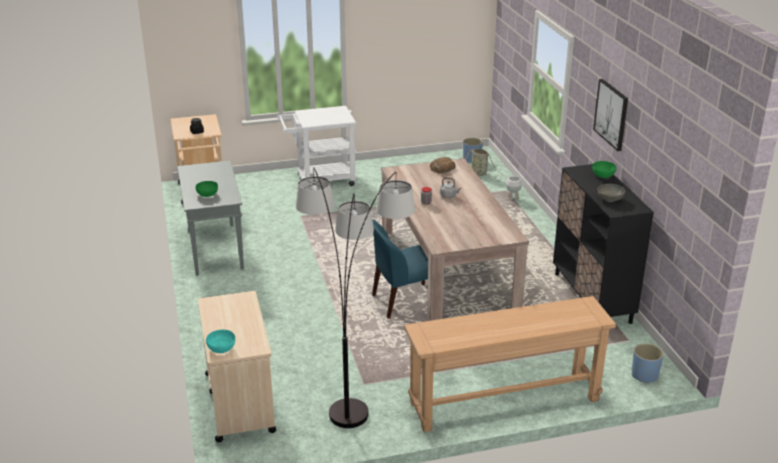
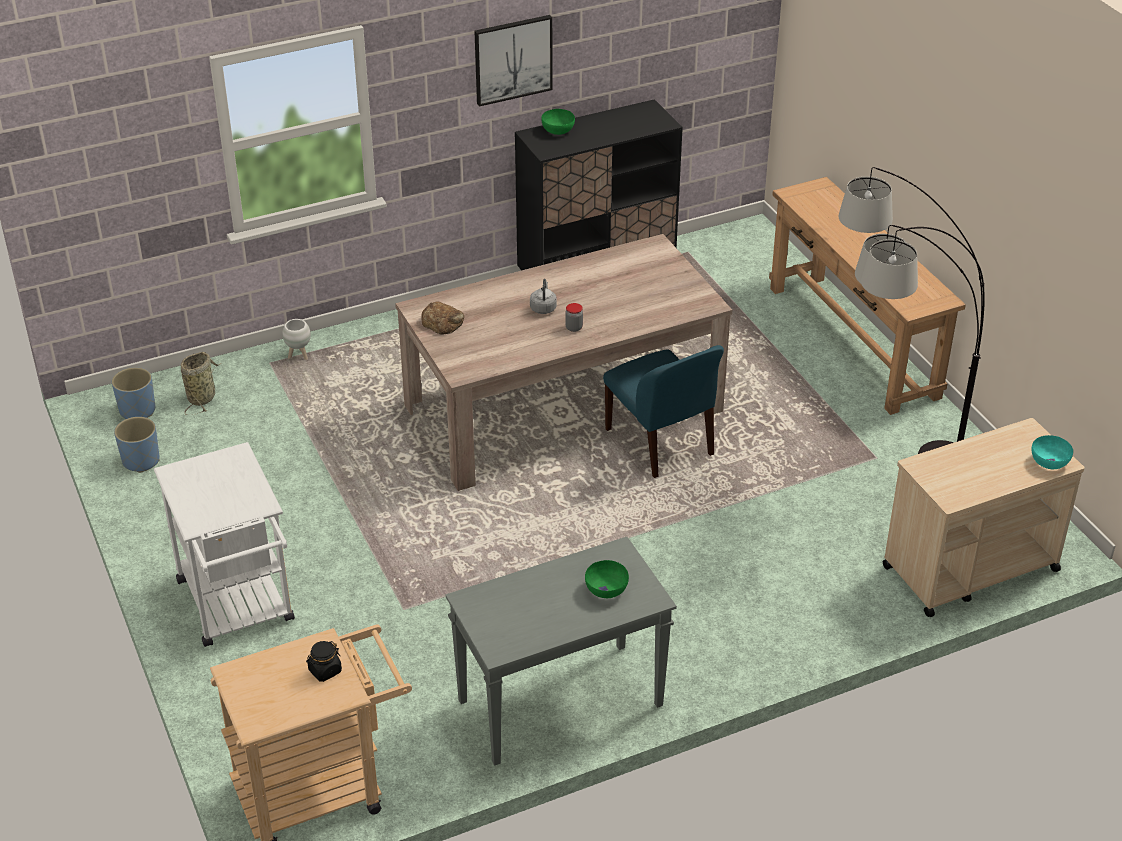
camera: 100 degrees left, 10 degrees up
(610, 199) = (631, 126): grey bowl -> none
(644, 375) = (755, 244): blue planter -> blue planter (140, 461)

